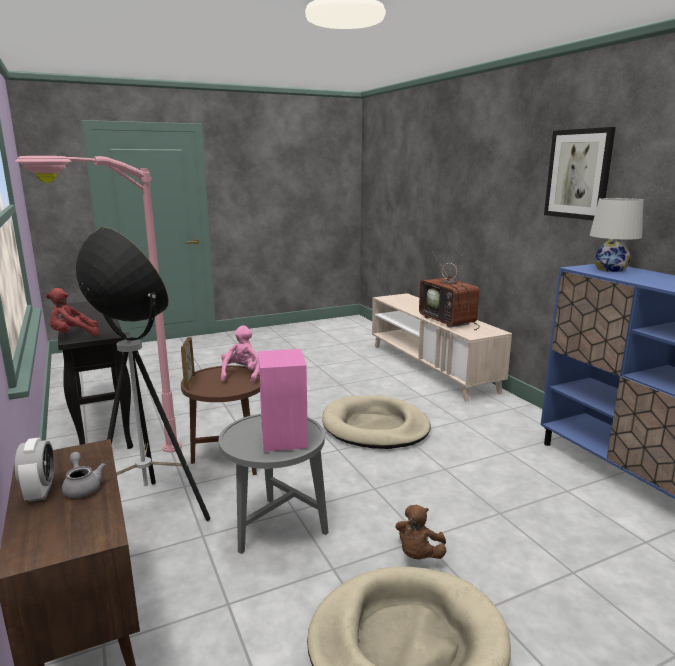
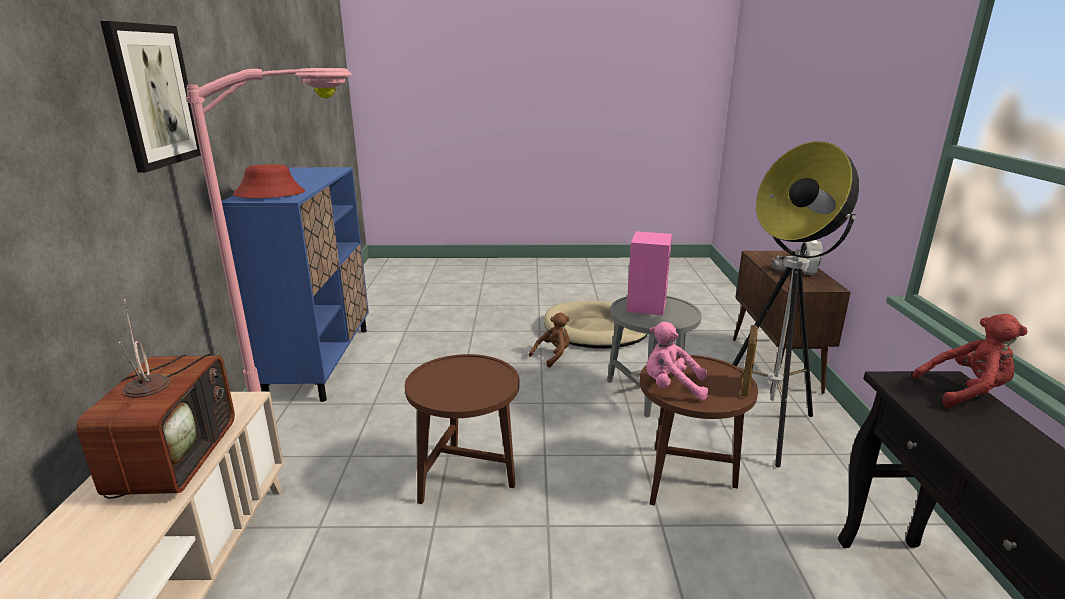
camera: 155 degrees left, 5 degrees up
(116, 471) = (837, 499): pink floor lamp -> pink floor lamp (337, 419)
(242, 375) = (671, 387): pink plush toy -> pink plush toy turned 75 degrees clockwise
(375, 427) = (467, 478): beige dog bed -> brown side table
(610, 269) = (270, 194): white table lamp -> red hat

